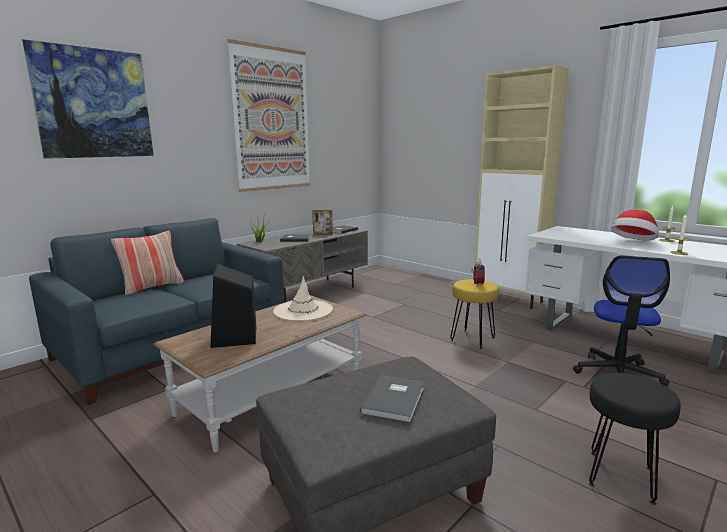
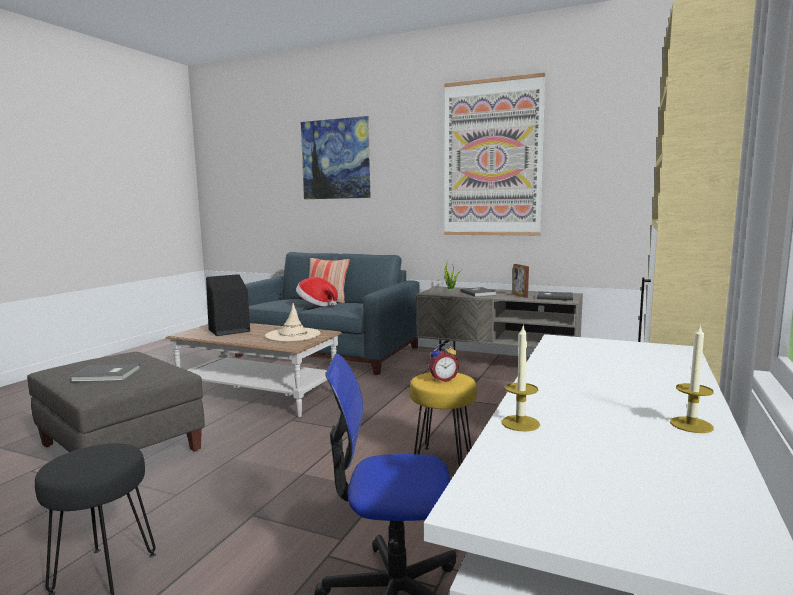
camera: 70 degrees right, 5 degrees down
(633, 242) = (598, 392): hat -> hat (316, 305)

